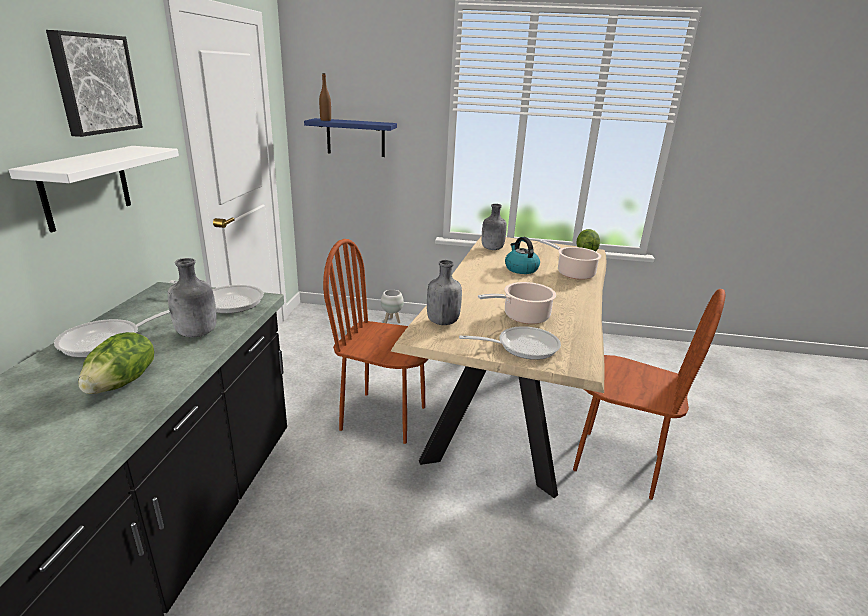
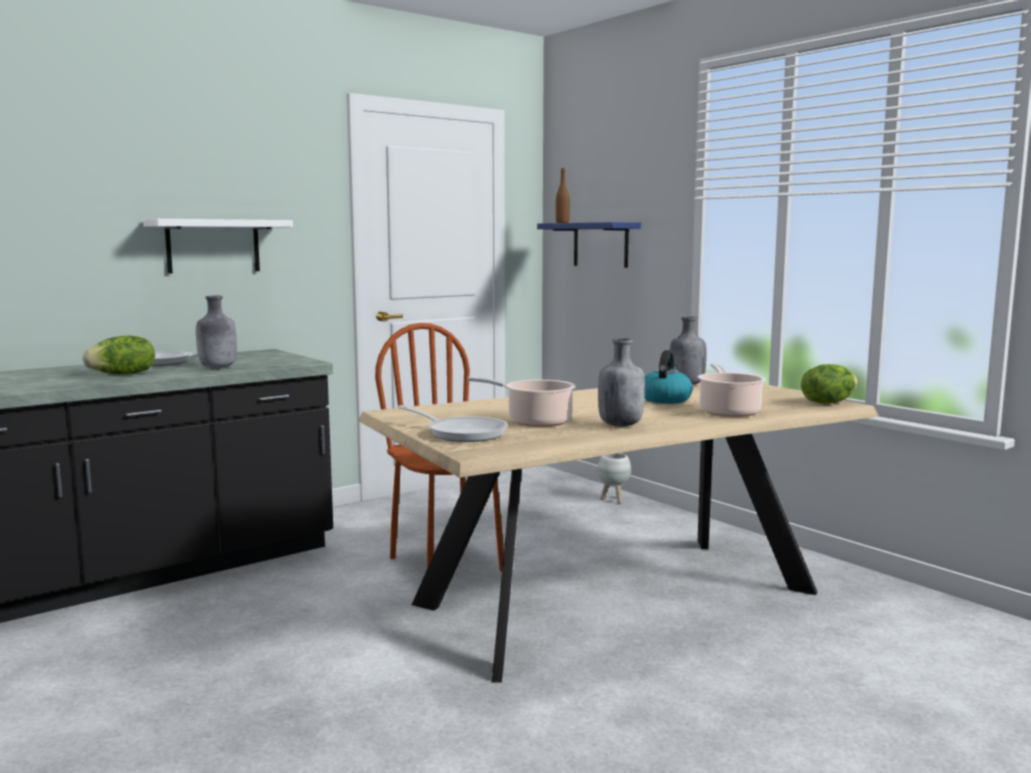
camera: 45 degrees right, 15 degrees down
(94, 84) = (243, 166): picture -> none
(227, 302) = (282, 360): frying pan -> none
(442, 322) = (441, 410): grey bottle -> grey bottle (620, 425)
(617, 462) = (640, 695): brown chair -> none

